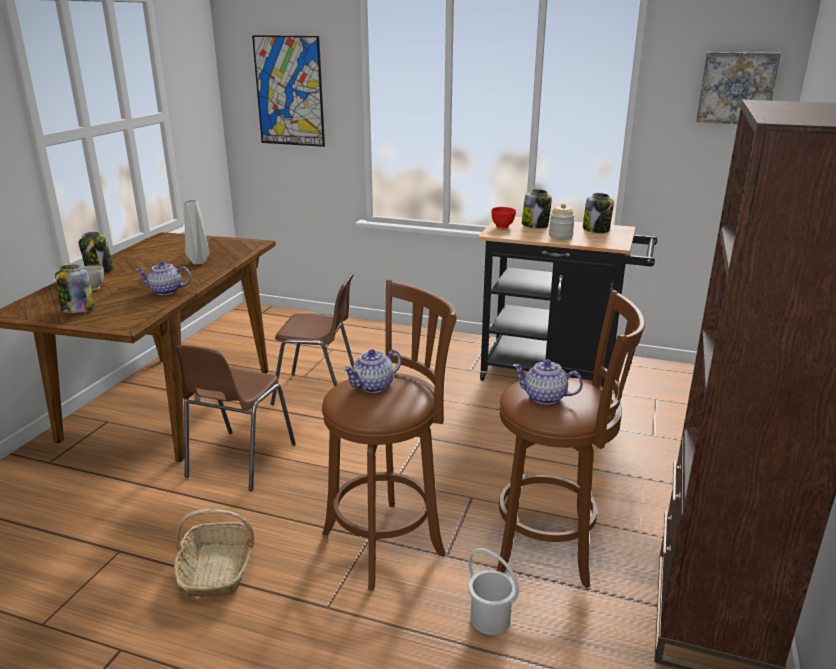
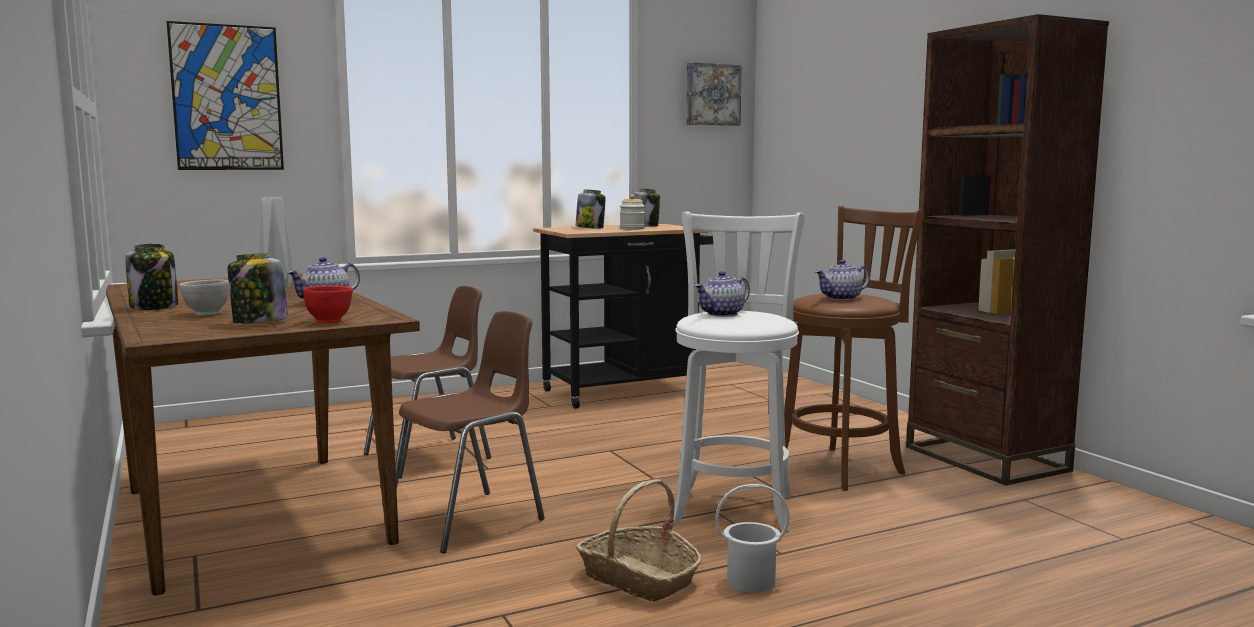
camera: 45 degrees left, 15 degrees down
(239, 462) = (470, 520): brown chair -> brown chair turned 105 degrees counterclockwise
(373, 386) = (722, 314): teapot -> teapot turned 45 degrees clockwise
(388, 541) = (734, 506): brown stool -> white stool
(490, 618) = (890, 509): white bucket -> white bucket (750, 581)
(503, 227) = (566, 230): red bowl -> red bowl (329, 321)

